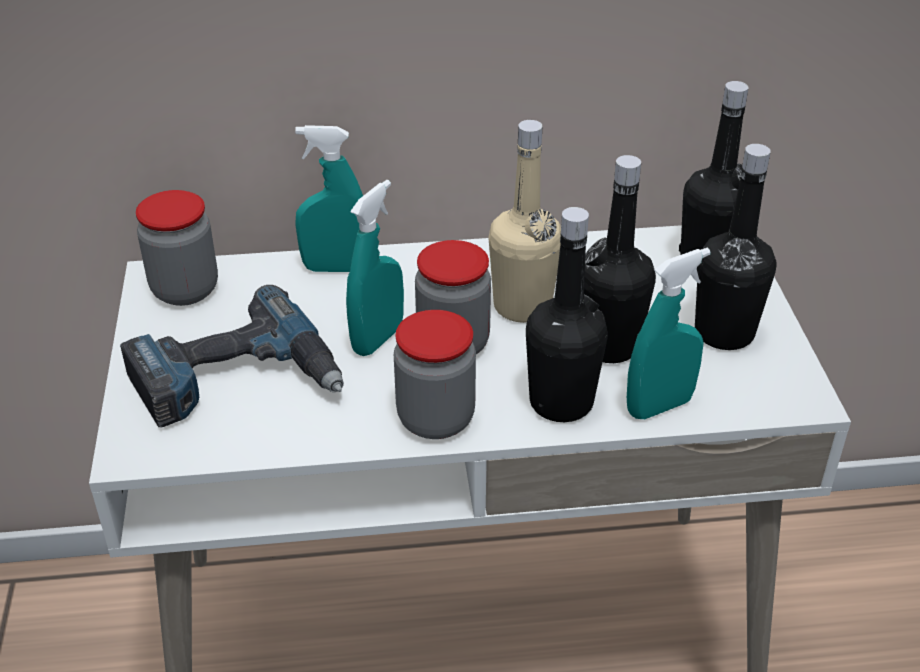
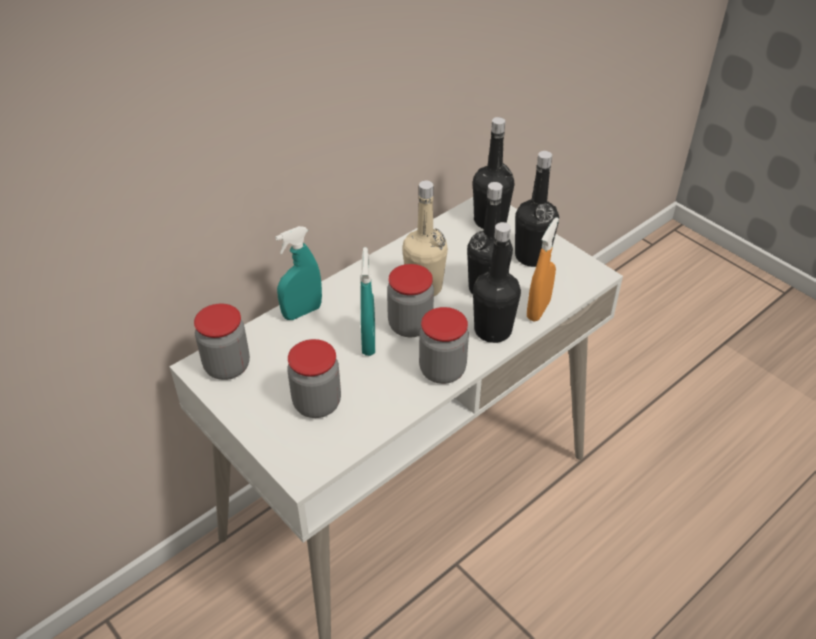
camera: 35 degrees left, 5 degrees up
(237, 380) = (317, 403): power drill -> jar
(659, 406) = (538, 309): turquoise spray bottle -> orange spray bottle

